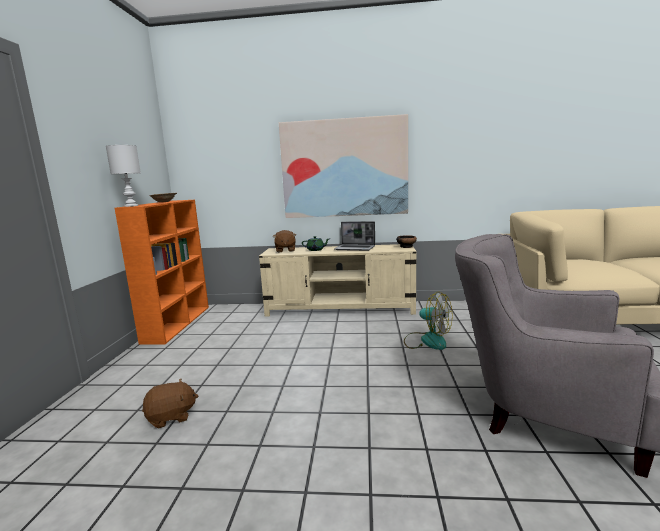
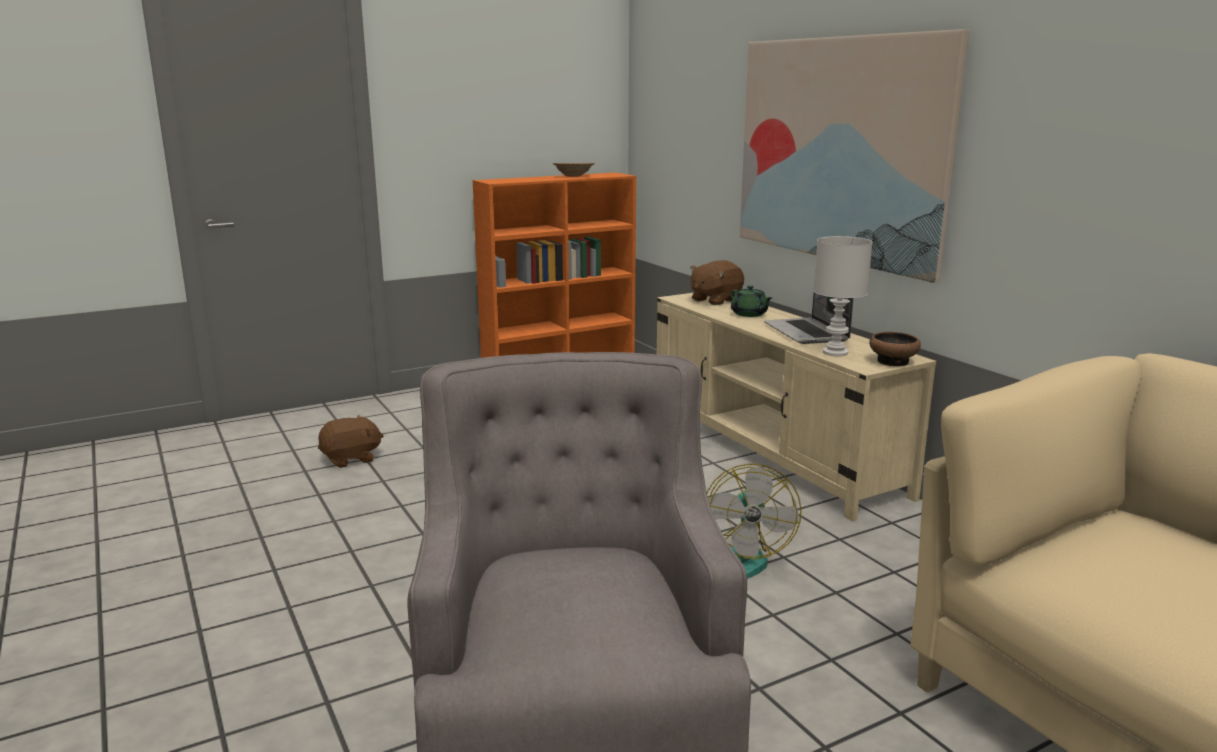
camera: 55 degrees right, 5 degrees up
(130, 206) = (492, 180): white table lamp -> white table lamp (834, 352)
(171, 417) = (351, 459): brown plush toy -> brown plush toy turned 60 degrees counterclockwise

